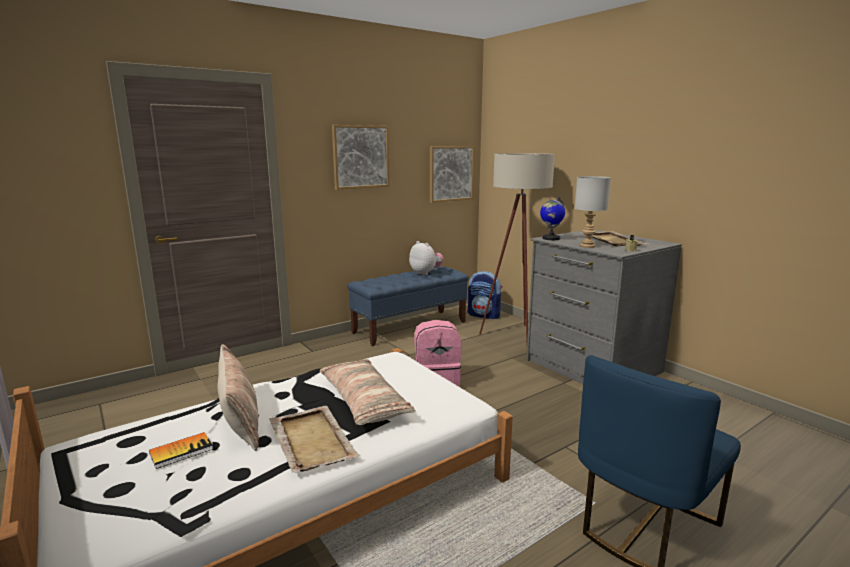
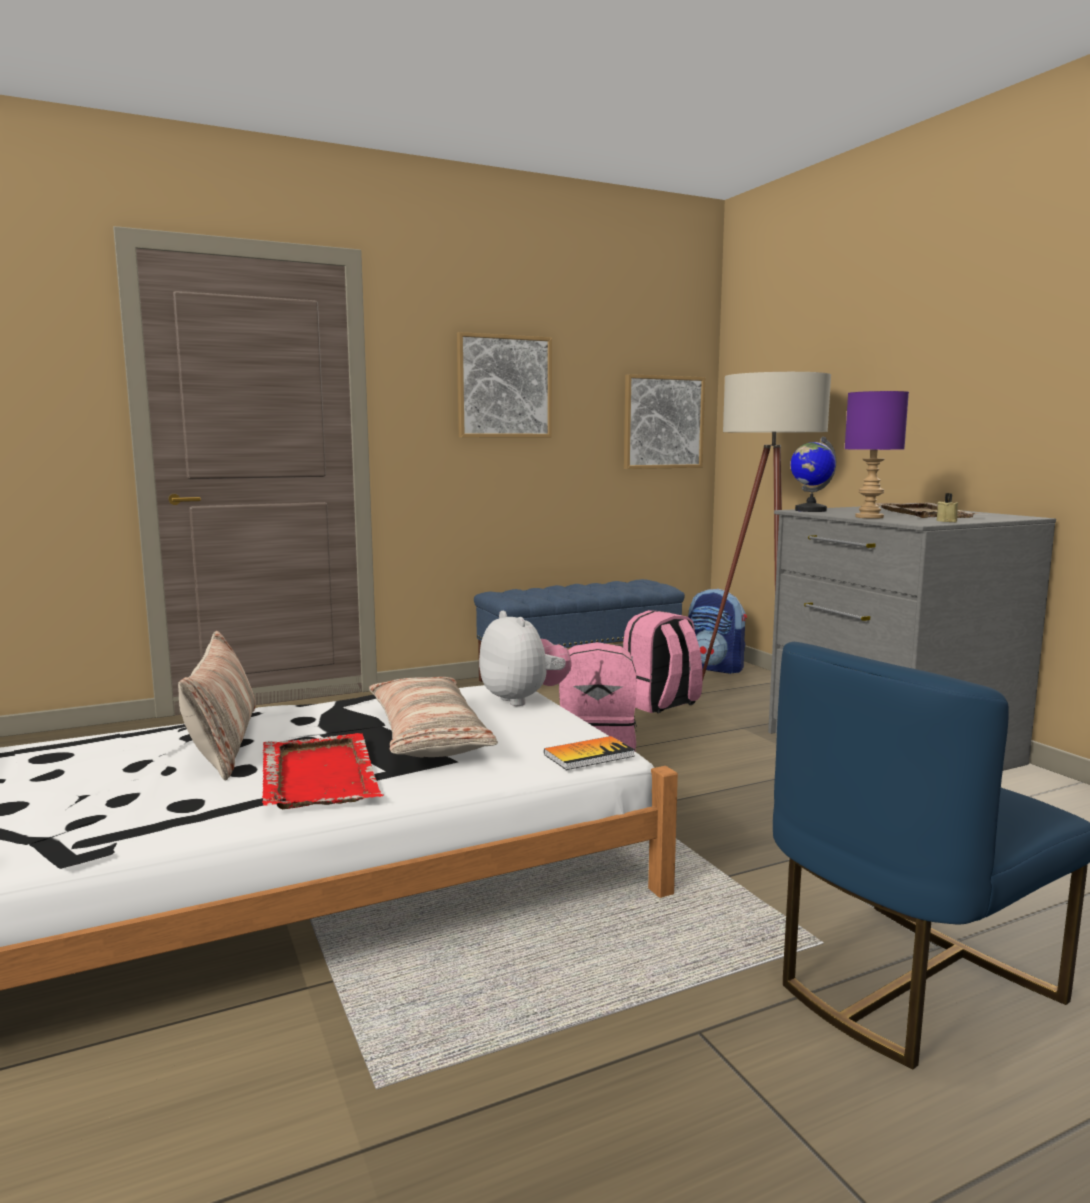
camera: 10 degrees right, 5 degrees down
(181, 451) = (114, 771): book -> book (589, 755)
(312, 440) = (319, 774): beige tray -> red tray
(426, 273) = (610, 586): plush toy -> plush toy (523, 699)
(461, 344) = (660, 704): none -> pink backpack
(587, 246) = (869, 517): grey table lamp -> purple table lamp

